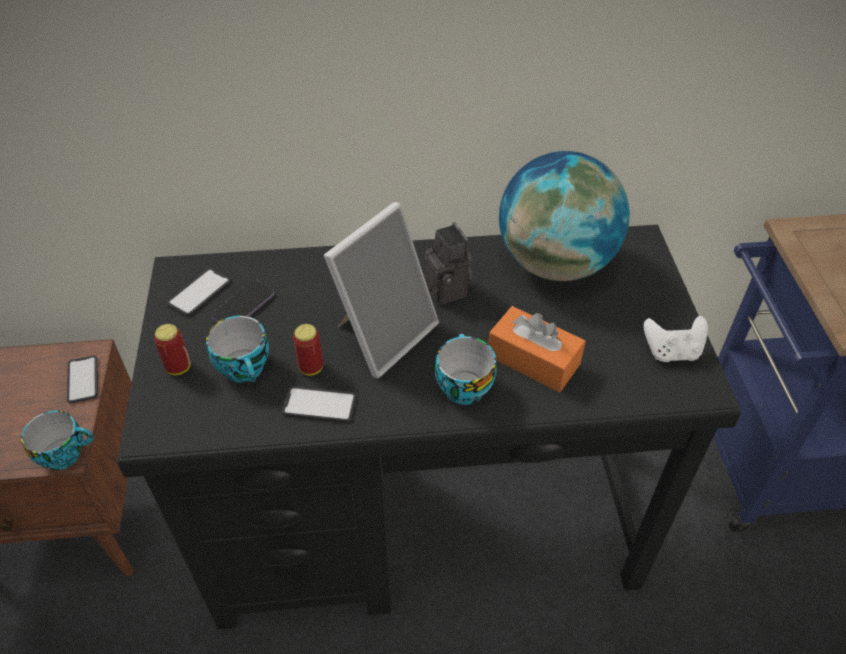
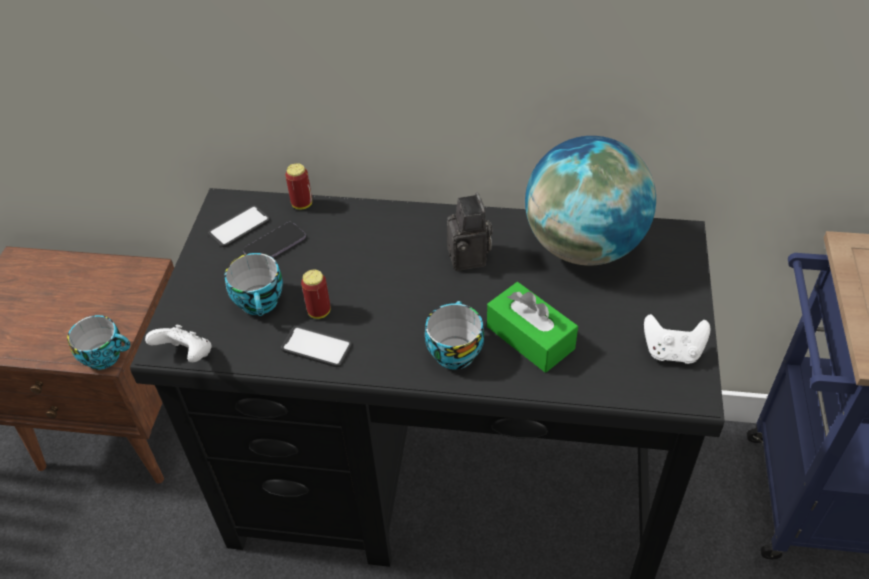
camera: 15 degrees right, 0 degrees up
(83, 380) = (136, 292): phone -> none
(178, 367) = (203, 293): can -> can (302, 204)
(179, 437) = (187, 355): none -> white game controller
(383, 334) = (394, 290): picture frame -> none
(533, 360) = (530, 337): orange tissue box -> green tissue box

